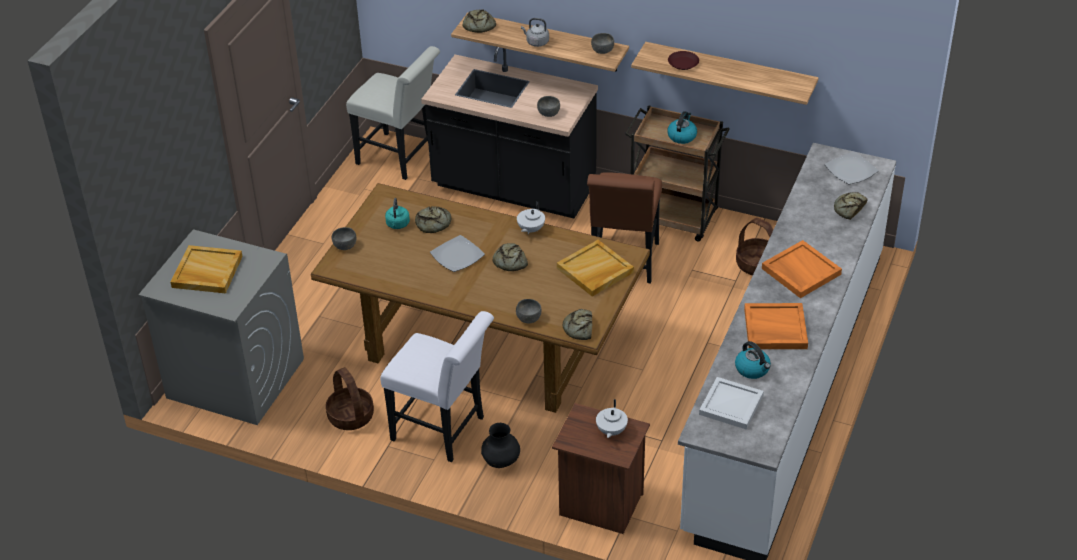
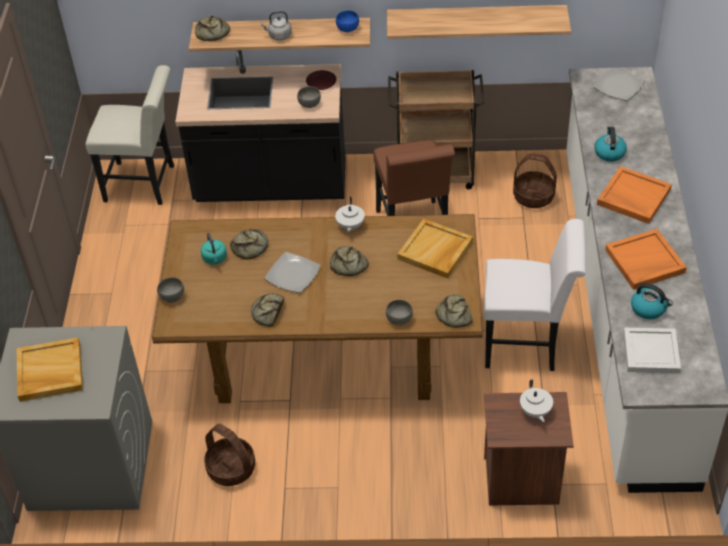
camera: 20 degrees left, 5 degrees up
(444, 431) = (332, 453): white chair -> white chair (527, 344)
(501, 461) = (404, 467): black vase -> none
(602, 50) = (348, 28): grey bowl -> blue bowl
(682, 136) = (441, 93): kettle -> kettle (609, 152)
(683, 63) = (435, 22): brown plate -> brown plate (321, 82)
(849, 208) = (639, 123): bread -> bread (268, 312)

